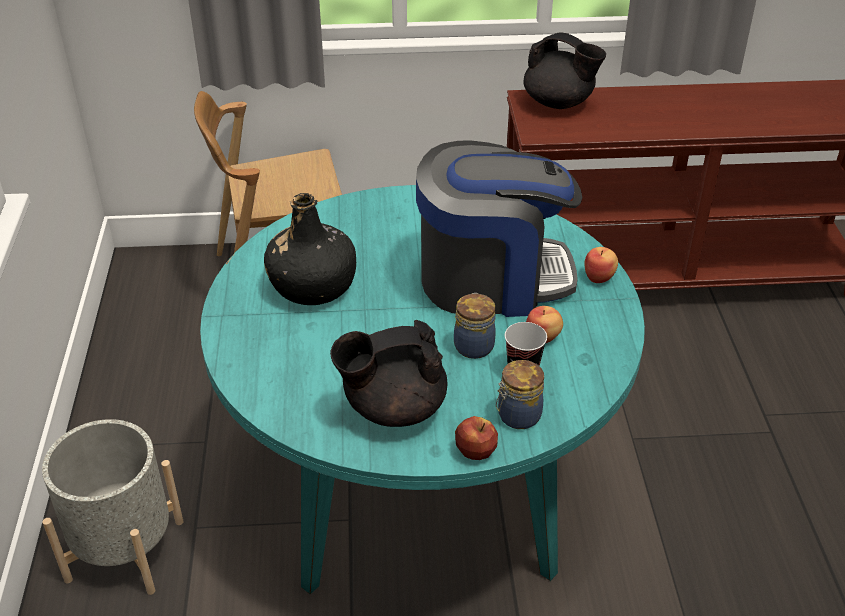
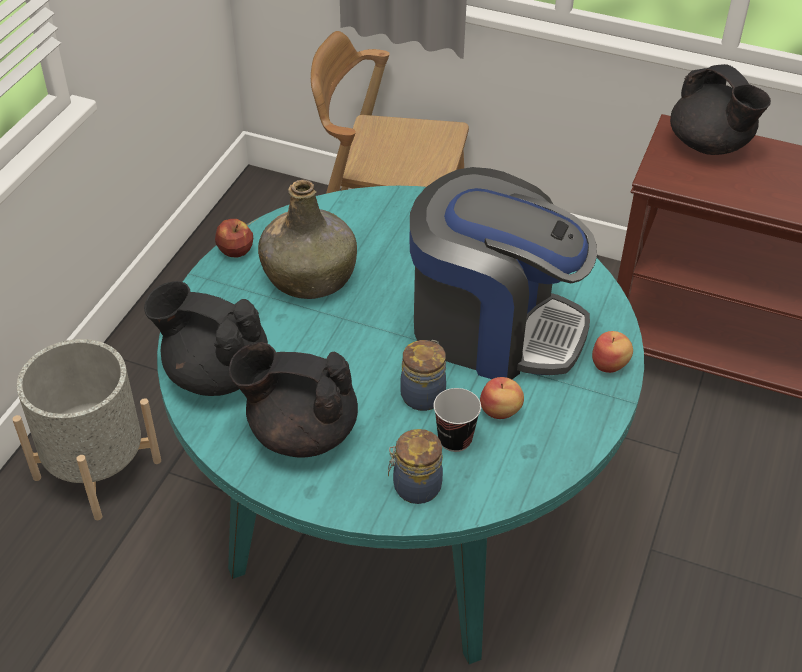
camera: 25 degrees right, 5 degrees up
(285, 387) = (215, 373): none -> black teapot
(313, 286) = (310, 276): black bottle -> green bottle
(475, 451) = (348, 507): apple -> apple (235, 251)

